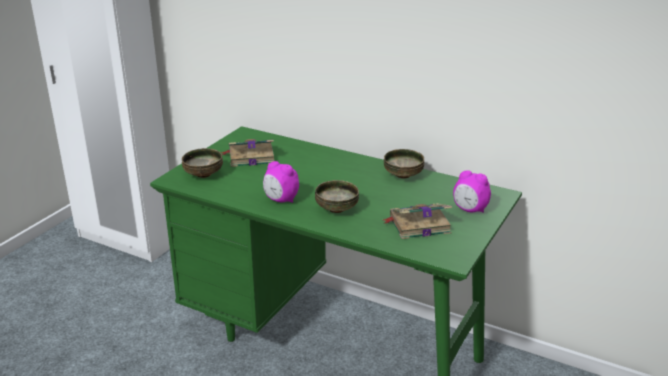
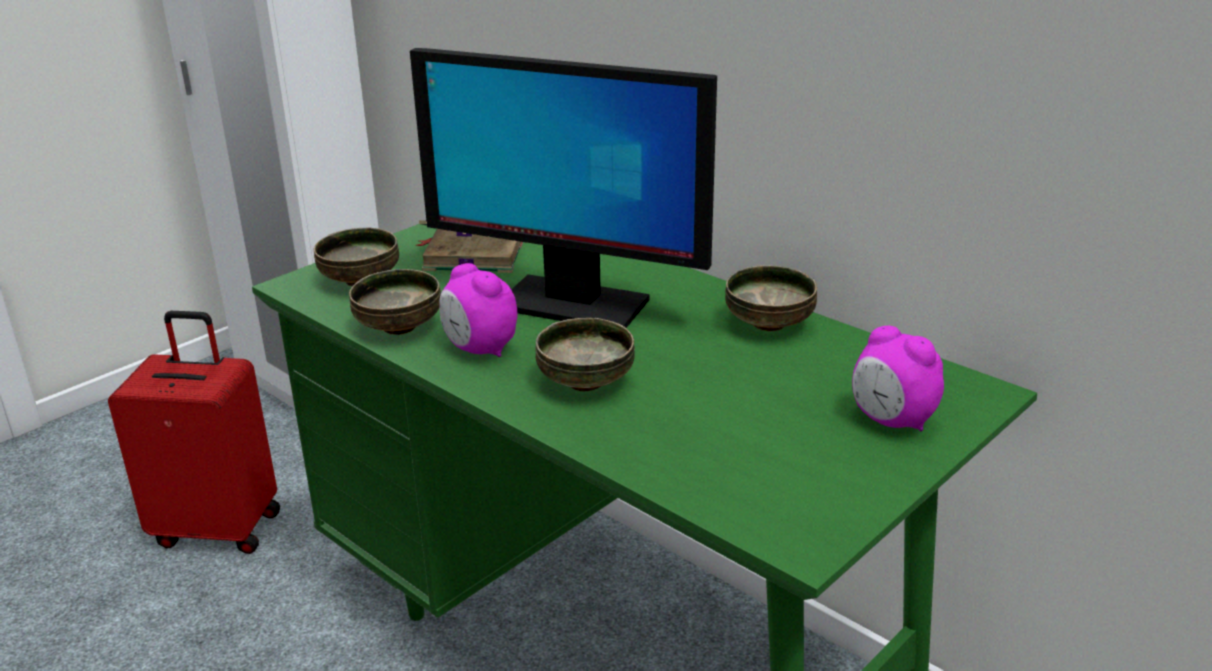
camera: 15 degrees right, 0 degrees up
(106, 314) = (219, 527): none -> red suitcase
(238, 194) = (400, 328): none -> bowl
(311, 175) = (571, 304): none -> monitor
(418, 225) = (751, 443): book -> none

